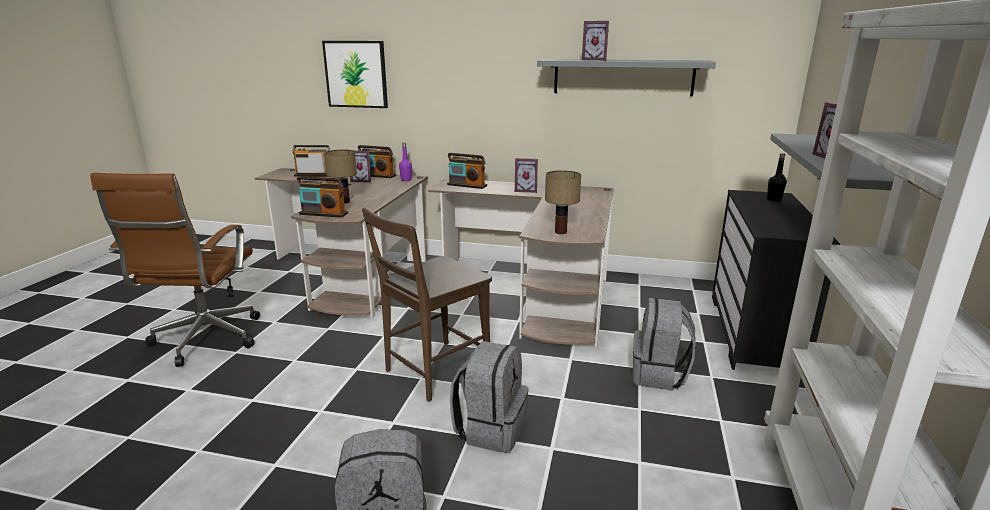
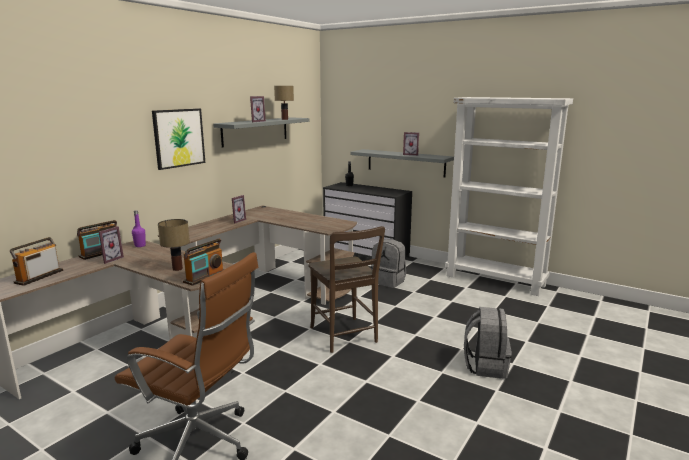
camera: 70 degrees left, 5 degrees down
(356, 74) = (55, 154): picture -> picture (178, 138)
(467, 185) = (195, 231): radio -> none
(490, 429) = (413, 328): grey backpack -> none
(561, 232) = (333, 226): table lamp -> table lamp (285, 119)

